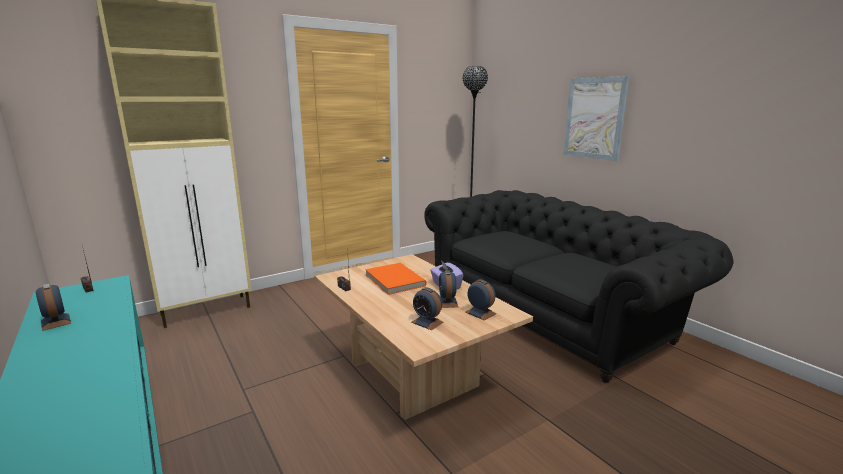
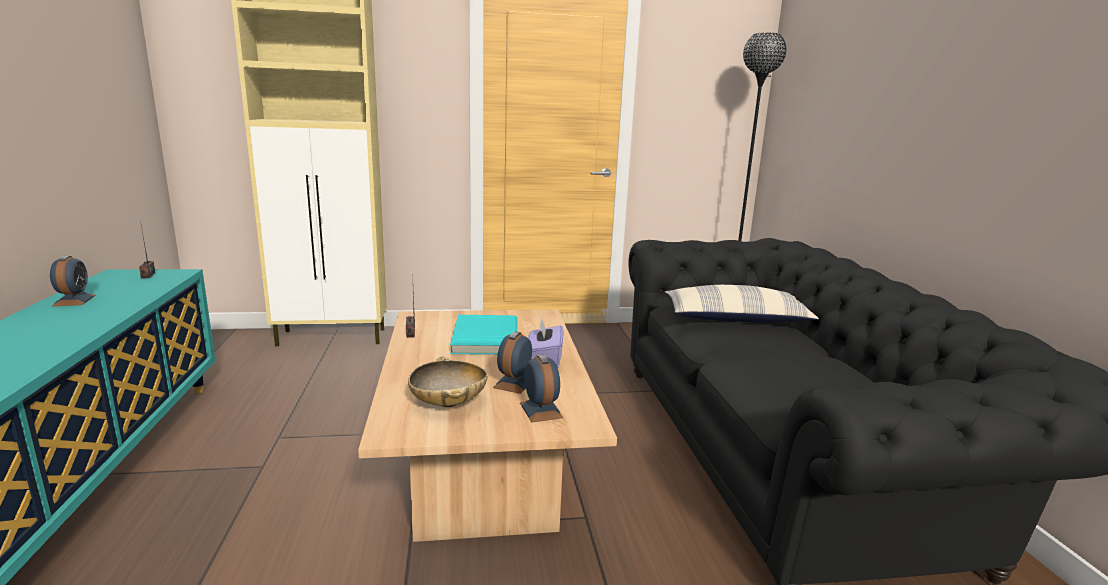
camera: 25 degrees right, 0 degrees up
(393, 280) = (483, 338): orange book -> turquoise book
(427, 322) = (448, 403): alarm clock -> beige bowl
(509, 241) = (735, 320): none -> pillow
(594, 118) = (937, 120): picture -> none

